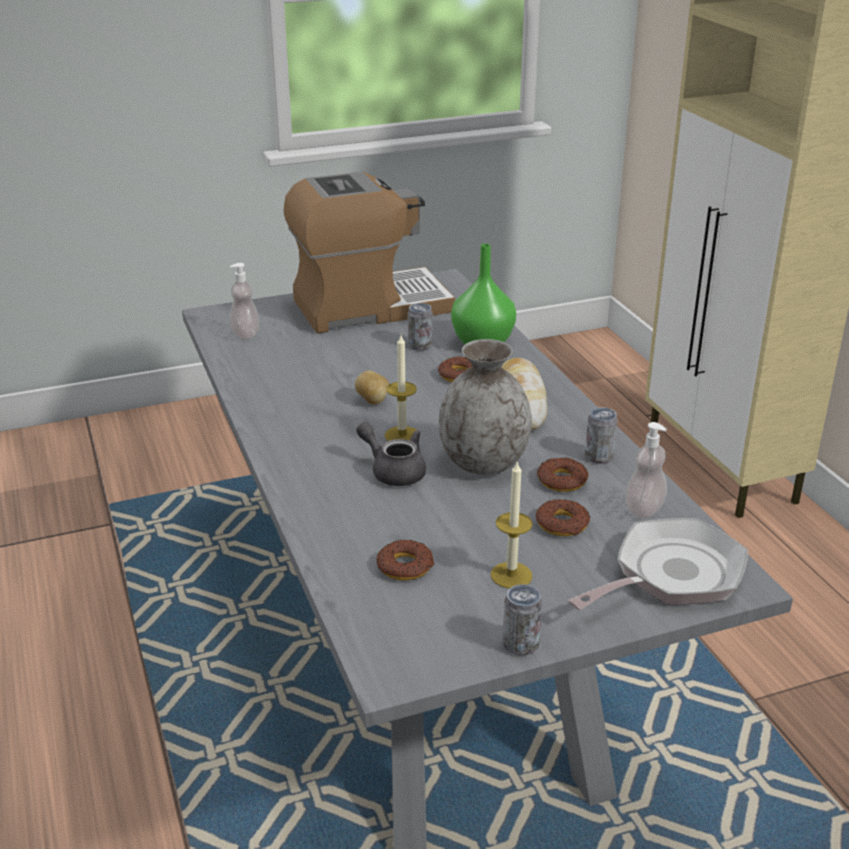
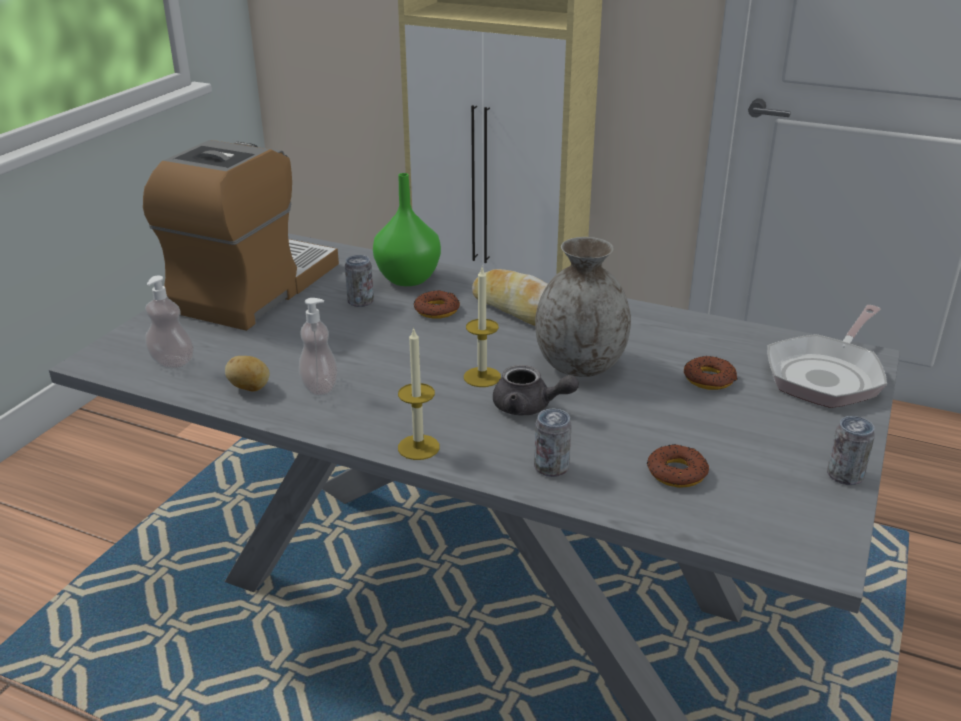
camera: 45 degrees left, 0 degrees up
(373, 401) = (406, 362): potato -> potato (250, 388)
(393, 471) = (529, 407): grey teapot -> grey teapot turned 150 degrees counterclockwise
(511, 575) = (749, 433): candle -> candle (418, 447)
(561, 480) = (652, 350): donut -> none
(599, 457) = (642, 321): can -> can (551, 467)
(644, 509) = (733, 341): soap dispenser -> soap dispenser (320, 387)
(671, 575) = (826, 375): frying pan -> frying pan turned 150 degrees counterclockwise

